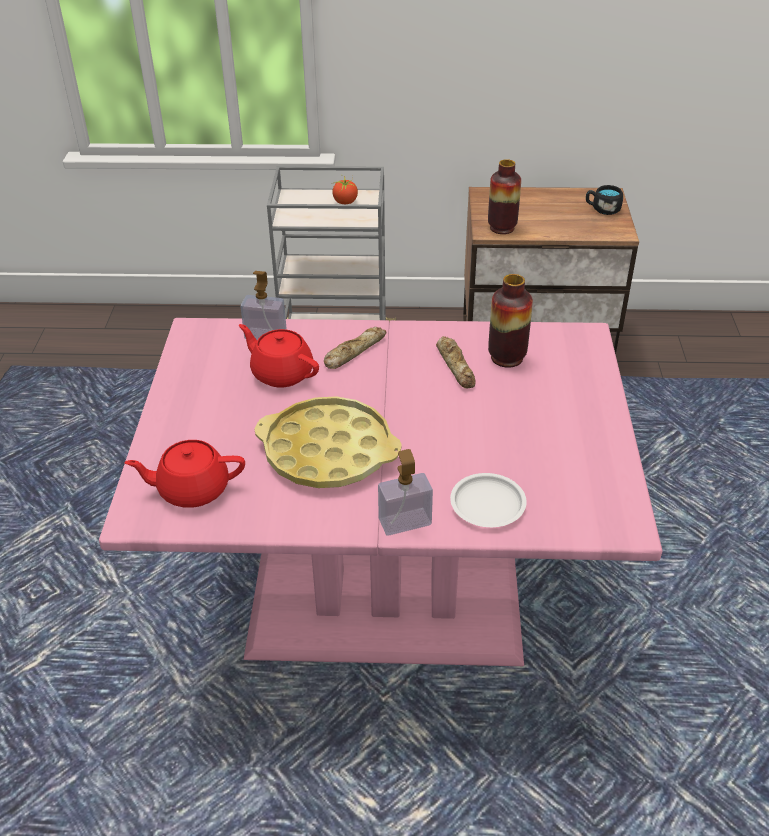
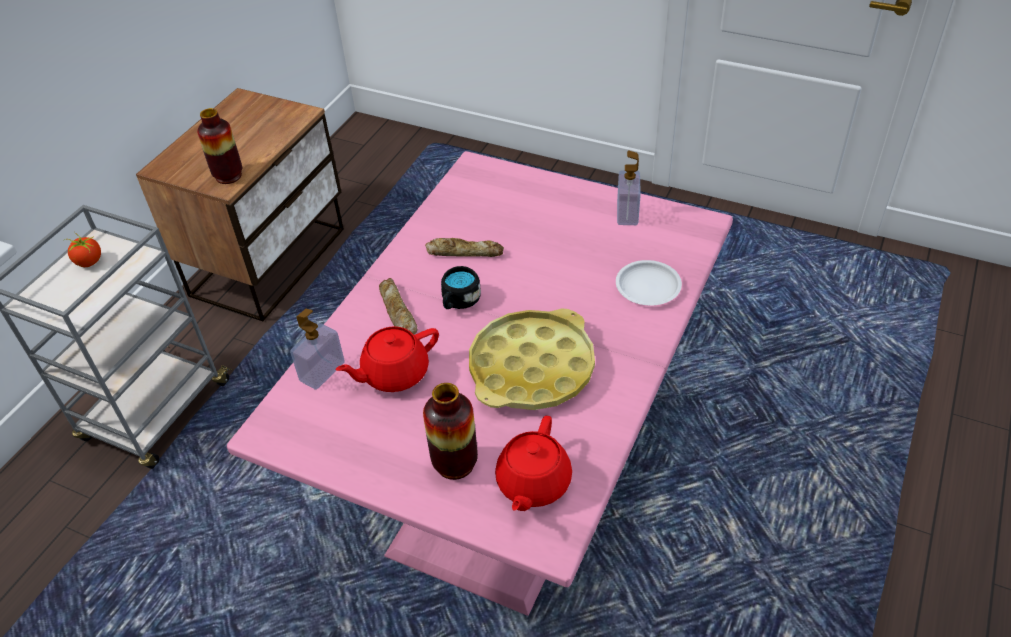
camera: 65 degrees left, 5 degrees up
(405, 522) = (646, 341): soap dispenser -> soap dispenser (627, 213)
(507, 357) = (473, 219): vase -> vase (455, 463)
(602, 209) = (259, 109): black mug -> black mug (459, 301)

